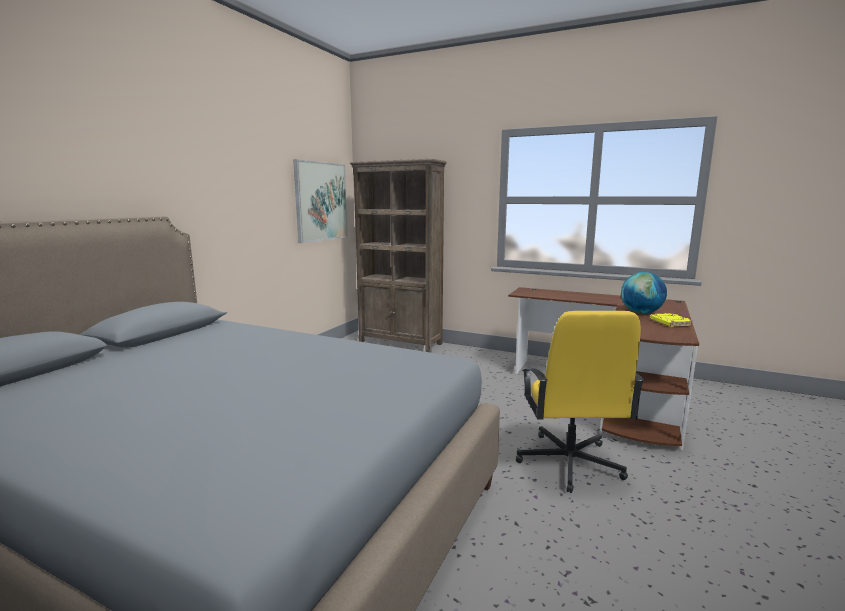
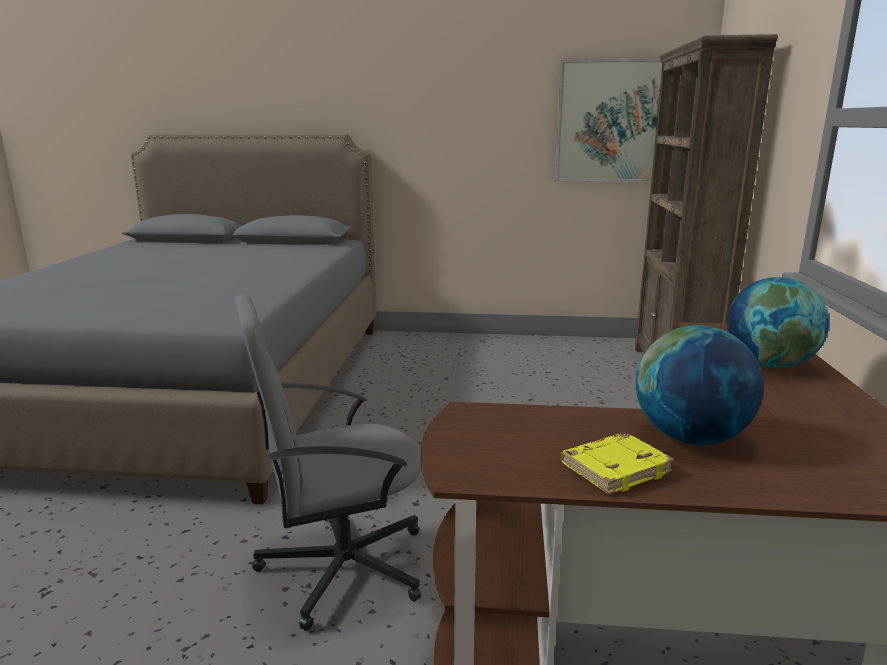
camera: 70 degrees right, 5 degrees up
(569, 295) = (769, 365): none -> globe
(569, 463) = (341, 566): yellow office chair -> grey office chair

